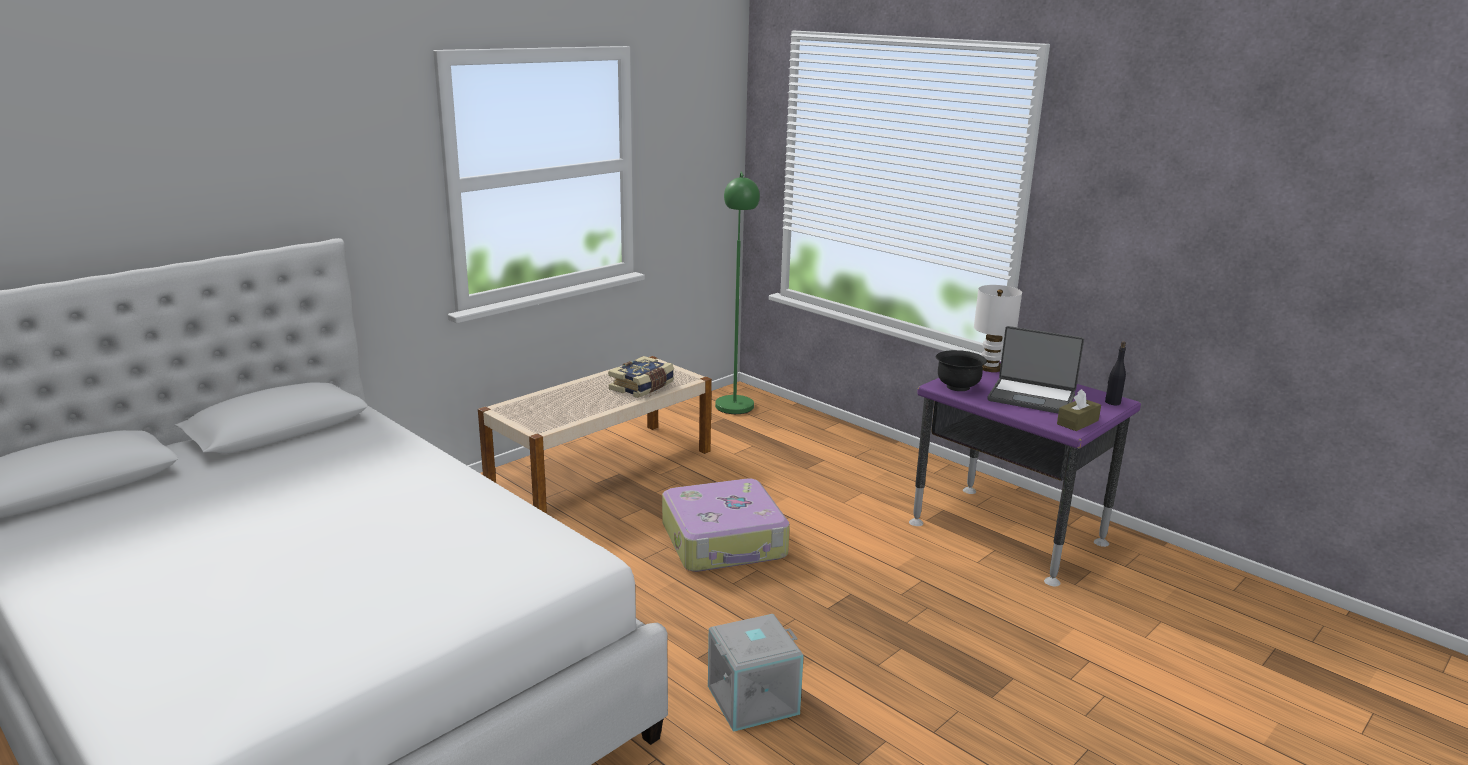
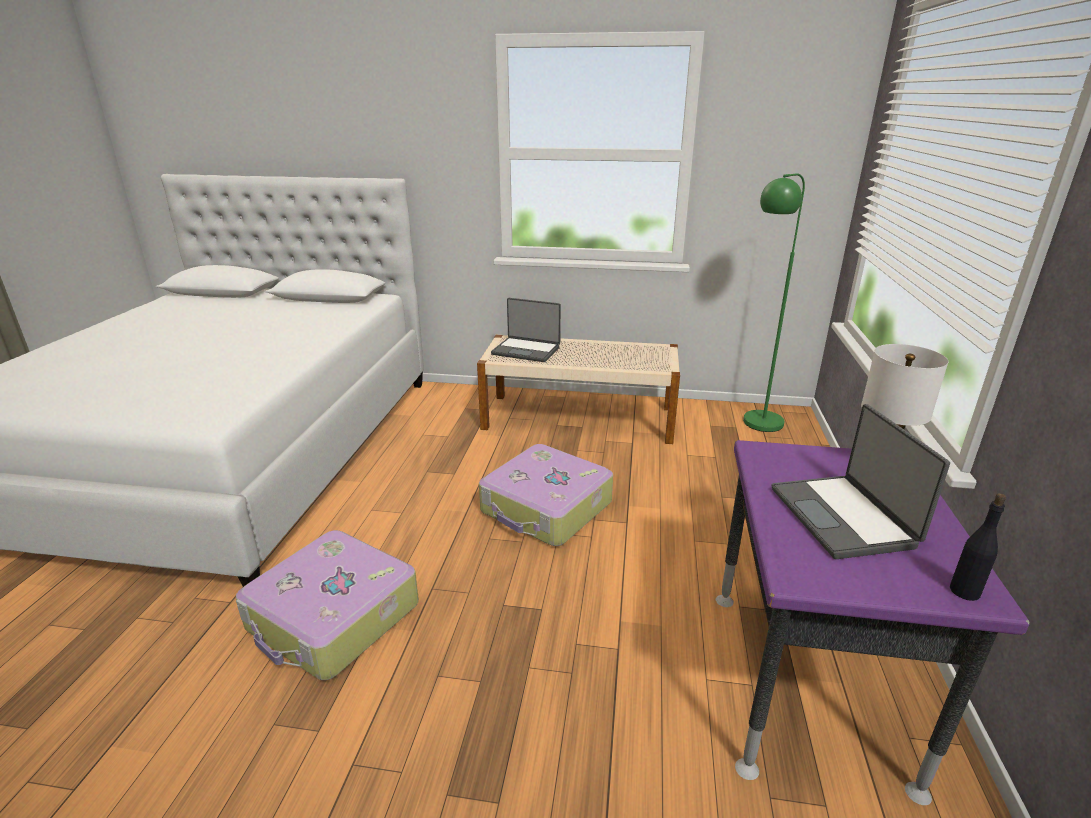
camera: 55 degrees right, 5 degrees up
(550, 410) = (526, 350): none -> laptop
(643, 387) = (615, 360): book -> none
(753, 698) = (333, 618): grey storage box -> suitcase
(957, 387) = (777, 461): black bowl -> none
(1077, 422) = (825, 576): brown tissue box -> none

